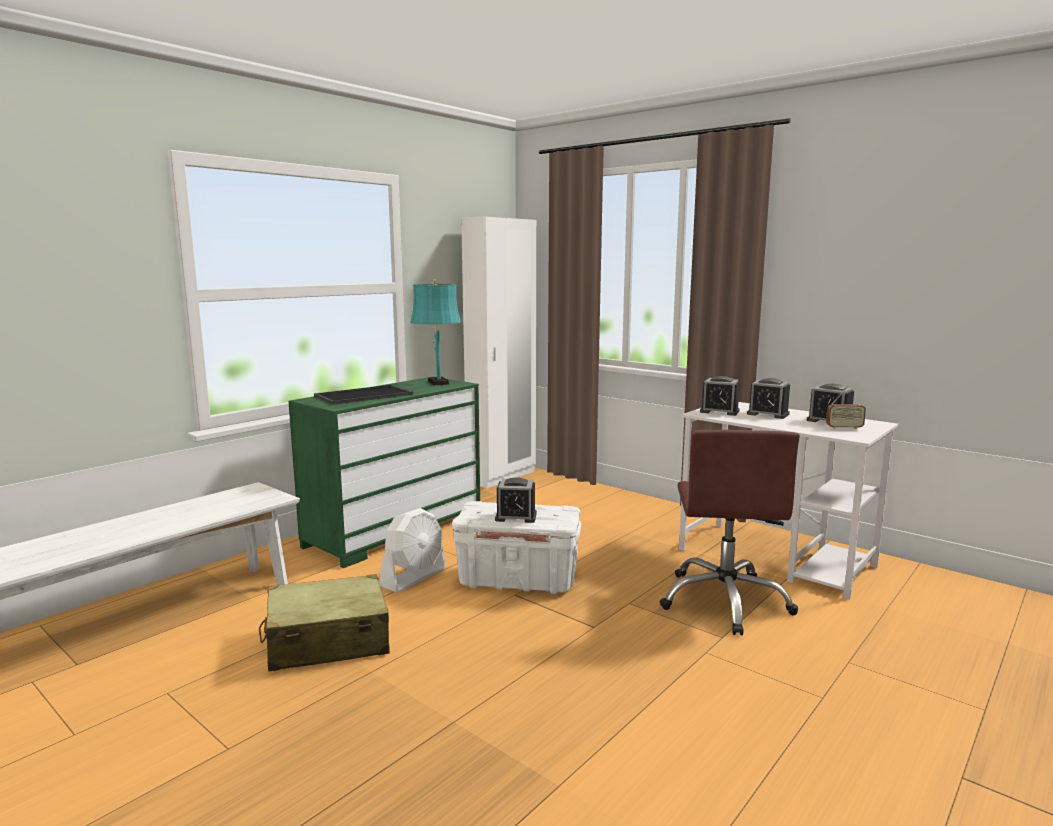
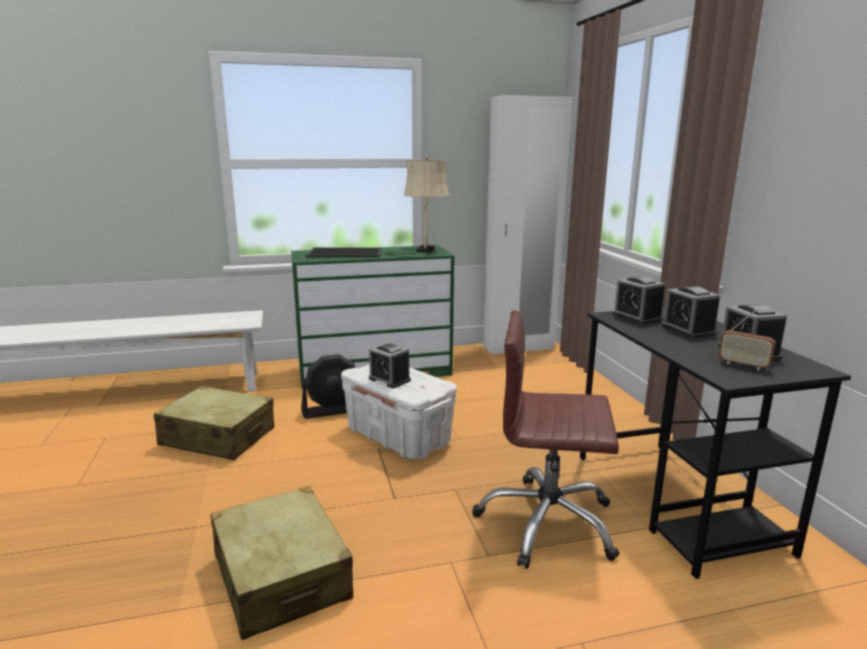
camera: 35 degrees right, 5 degrees up
(414, 577) = (333, 410): white fan -> black fan
(437, 382) = (426, 250): turquoise table lamp -> beige table lamp
(602, 720) = (281, 576): none -> beige suitcase
(725, 601) = (547, 523): brown office chair -> brown office chair turned 60 degrees clockwise
(777, 558) = (676, 502): white desk -> black desk

